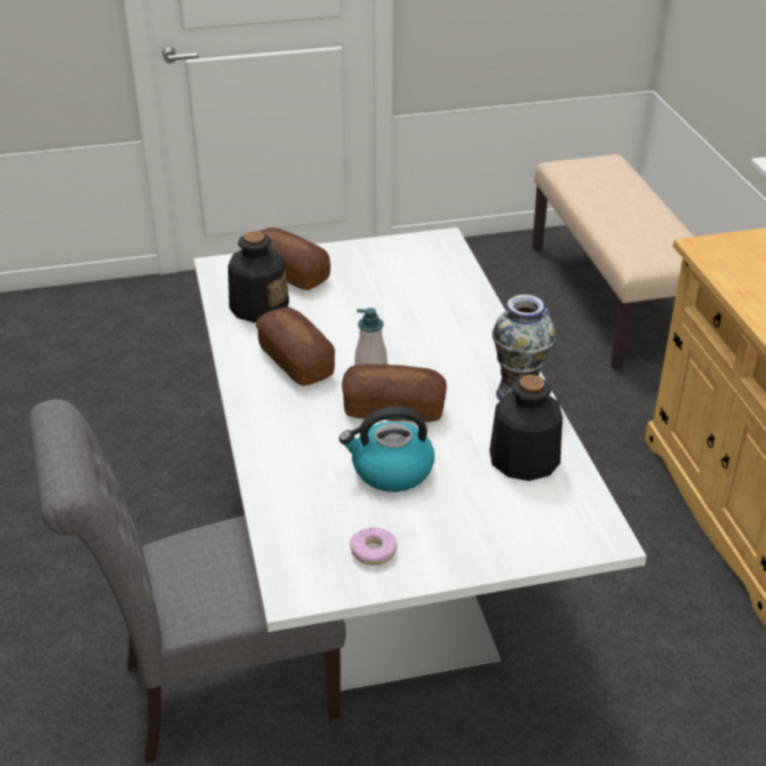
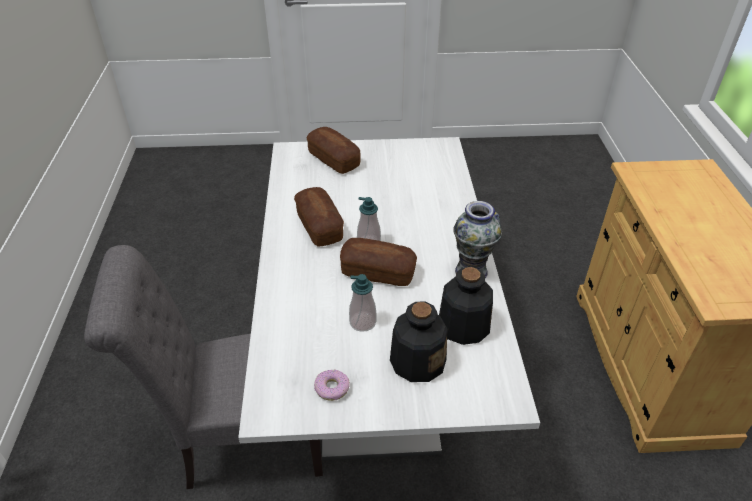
camera: 10 degrees right, 5 degrees up
(258, 307) = (306, 182): bottle -> bottle (417, 360)
(391, 471) = (362, 322): kettle -> soap dispenser
(612, 299) = (572, 191): beige bench -> none

